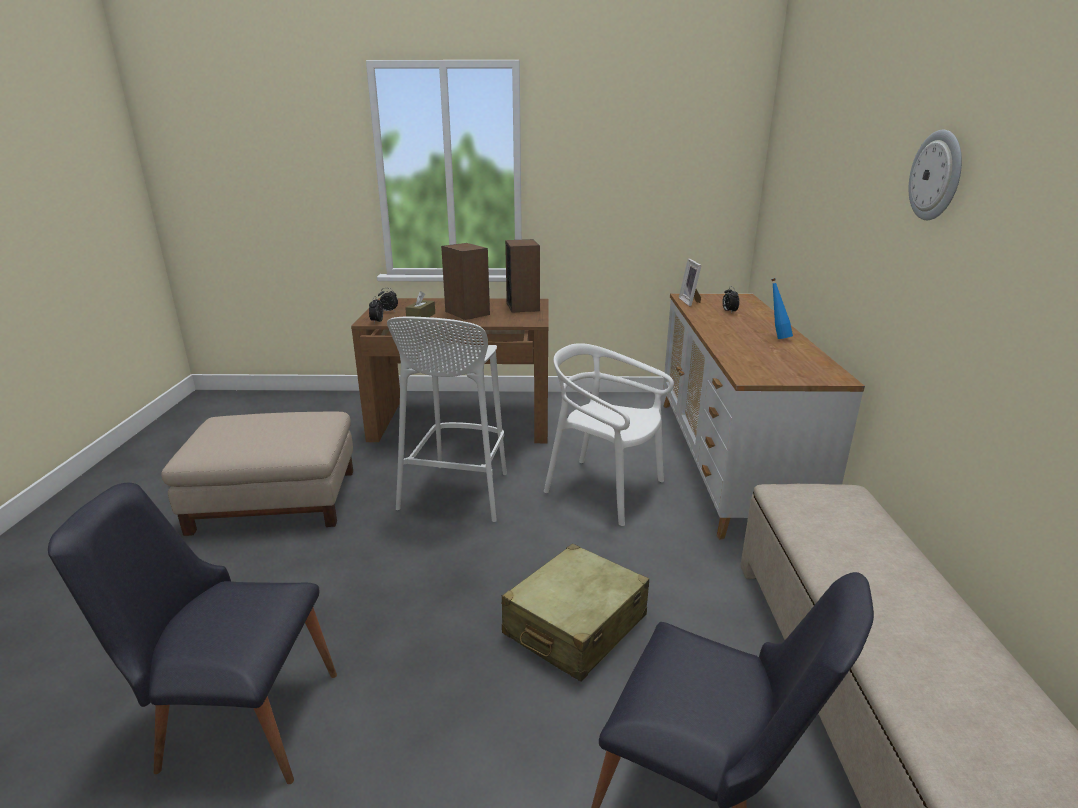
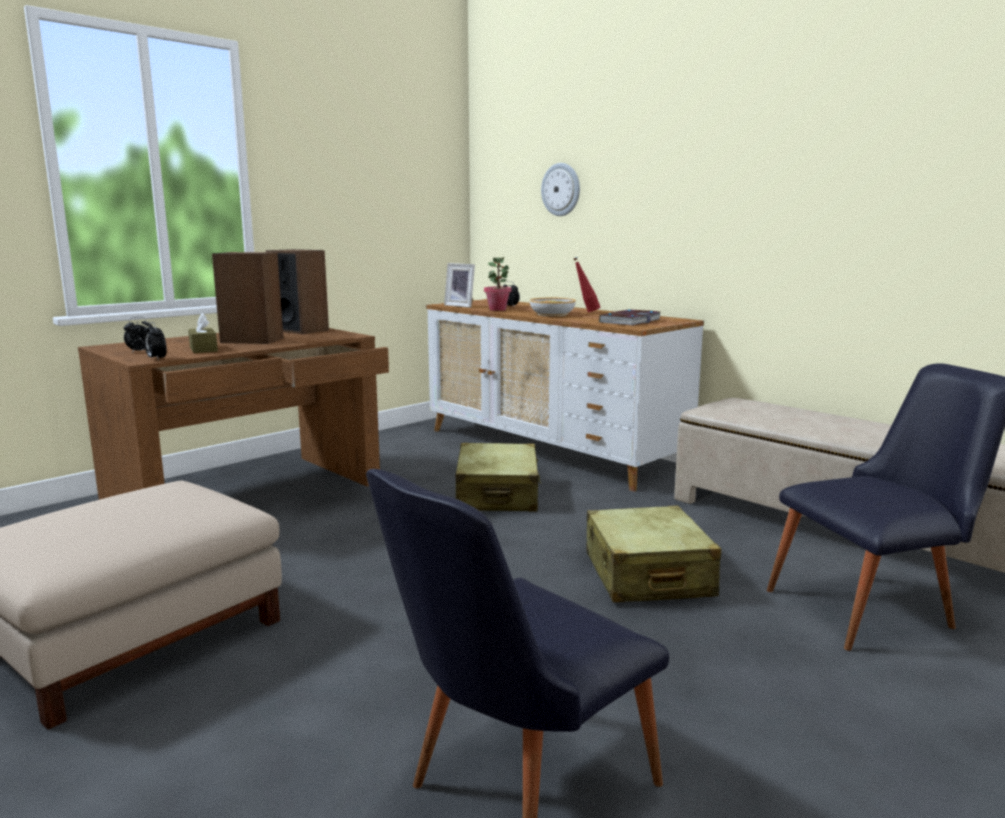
camera: 45 degrees left, 10 degrees down
(458, 493) = (368, 544): white stool -> none
(604, 489) = (497, 494): white chair -> beige suitcase
(704, 315) = (497, 309): none -> potted plant
(731, 334) = (552, 314): none -> bowl
(772, 365) = (630, 321): none -> book
(776, 337) = (586, 312): blue bottle -> red bottle
(936, 176) = (737, 146): wall clock -> wall clock (561, 189)

